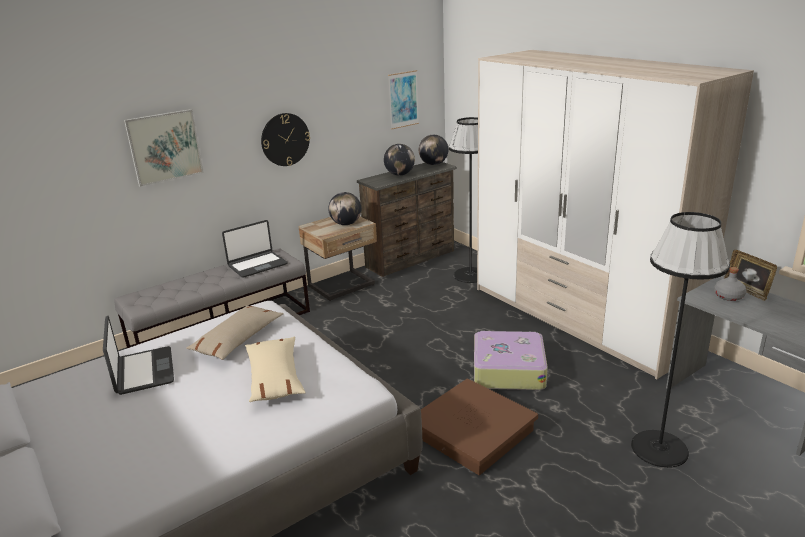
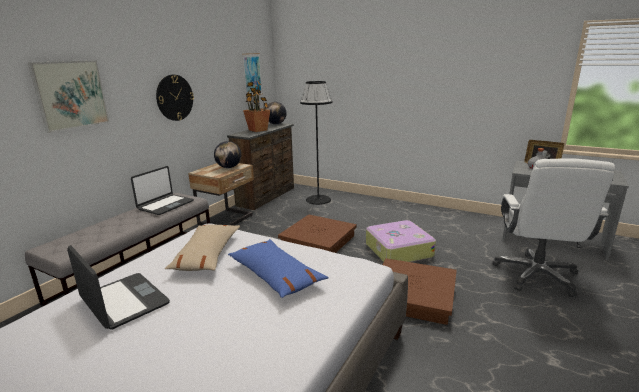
camera: 25 degrees left, 5 degrees down
(275, 377) = (275, 276): beige pillow -> blue pillow
(400, 174) = (257, 130): globe -> potted plant
(423, 335) = (318, 240): none -> brown storage box
(579, 317) = (411, 212): wardrobe -> none
(659, 448) = (536, 275): black floor lamp -> white office chair

